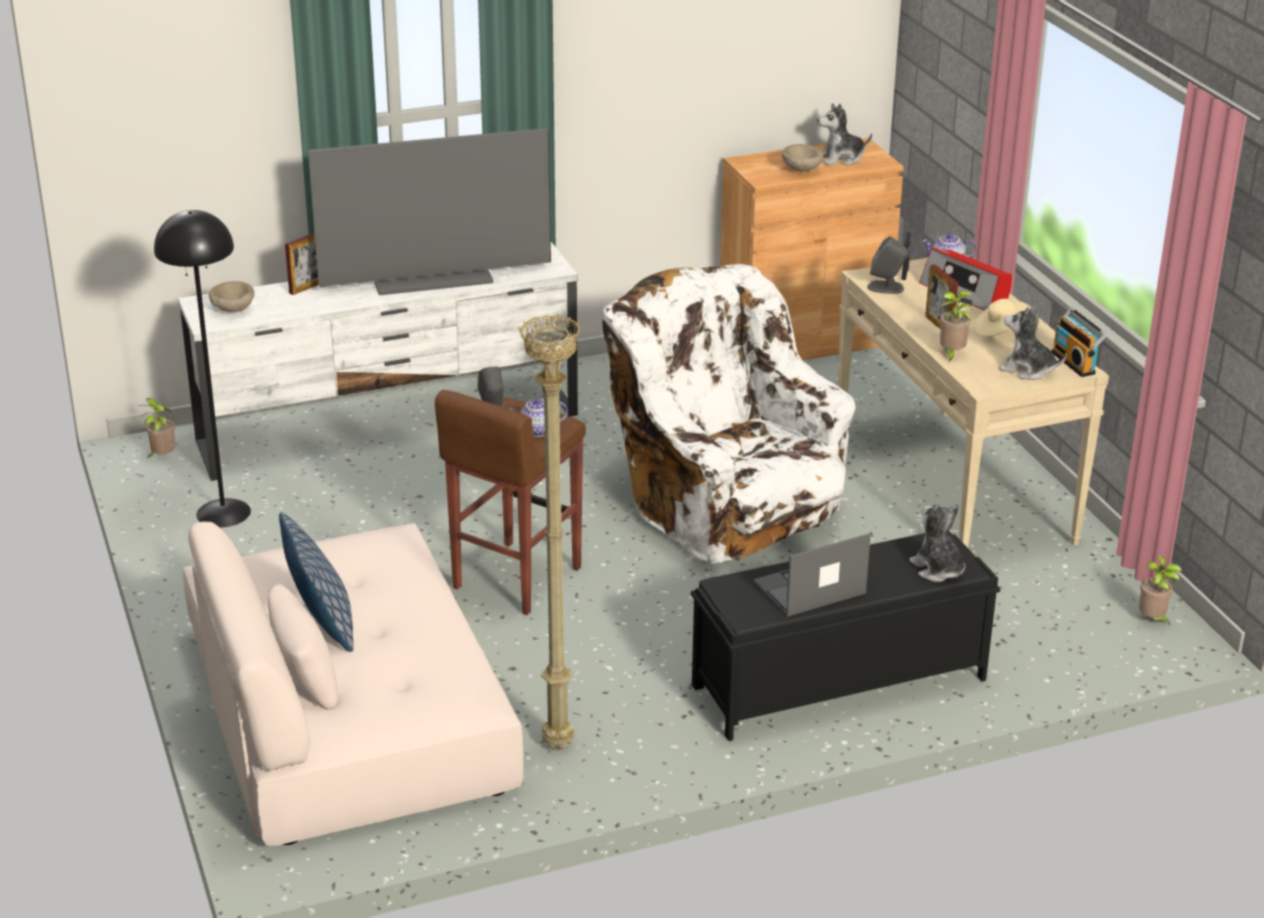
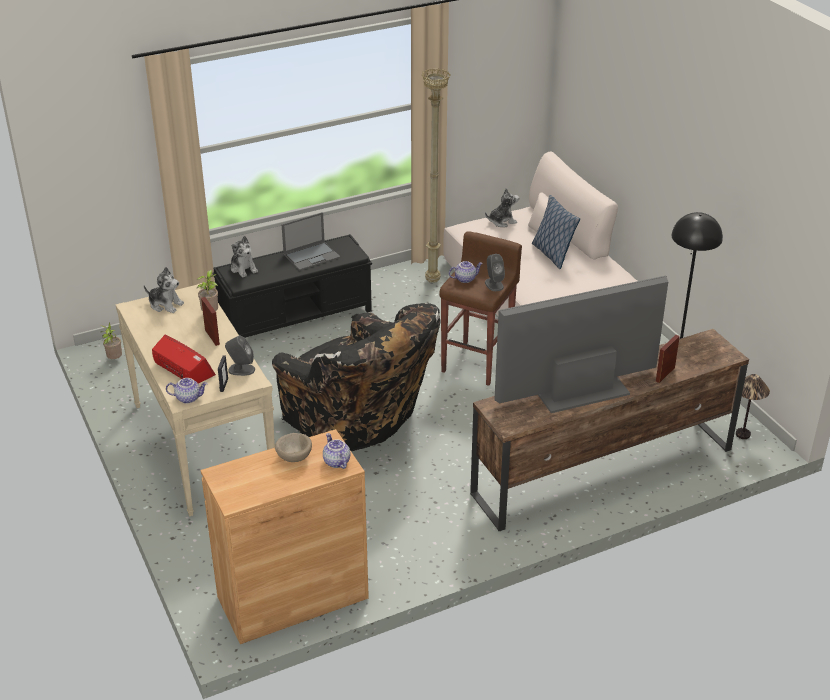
camera: 175 degrees right, 5 degrees up
(162, 457) = (743, 434): potted plant -> table lamp
(232, 310) = (703, 350): beige bowl -> none
(390, 428) = (602, 471): white tv stand -> brown tv stand
(725, 504) = (356, 421): white armchair -> black armchair
(754, 164) = (336, 462): none -> teapot
(841, 158) = (255, 476): plush toy -> plush toy (502, 221)
(1000, 331) = (172, 334): beige hat -> none
(1075, 363) = (132, 312): radio -> none

